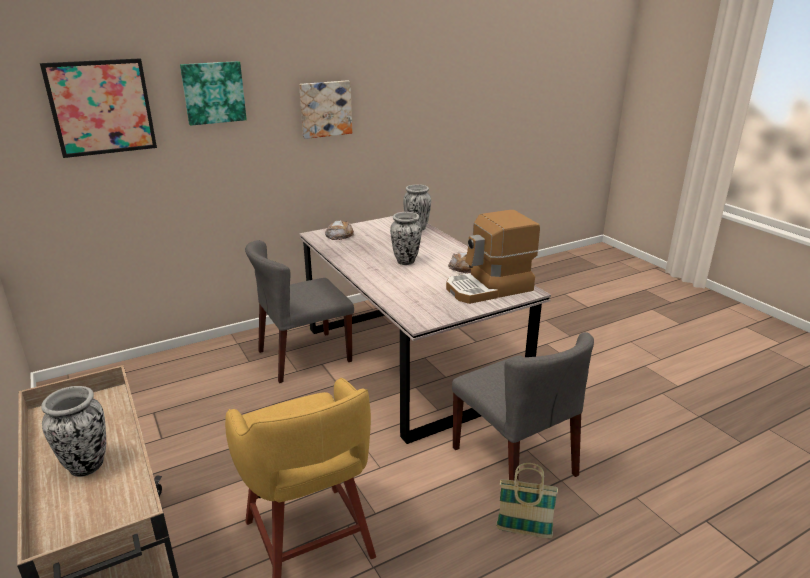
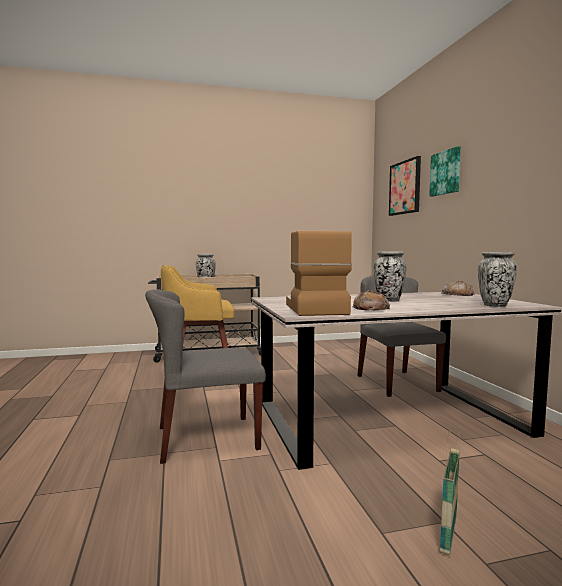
camera: 105 degrees right, 20 degrees down
(325, 109) = (513, 178): picture -> none
(523, 531) = (136, 426): basket -> basket (448, 534)

